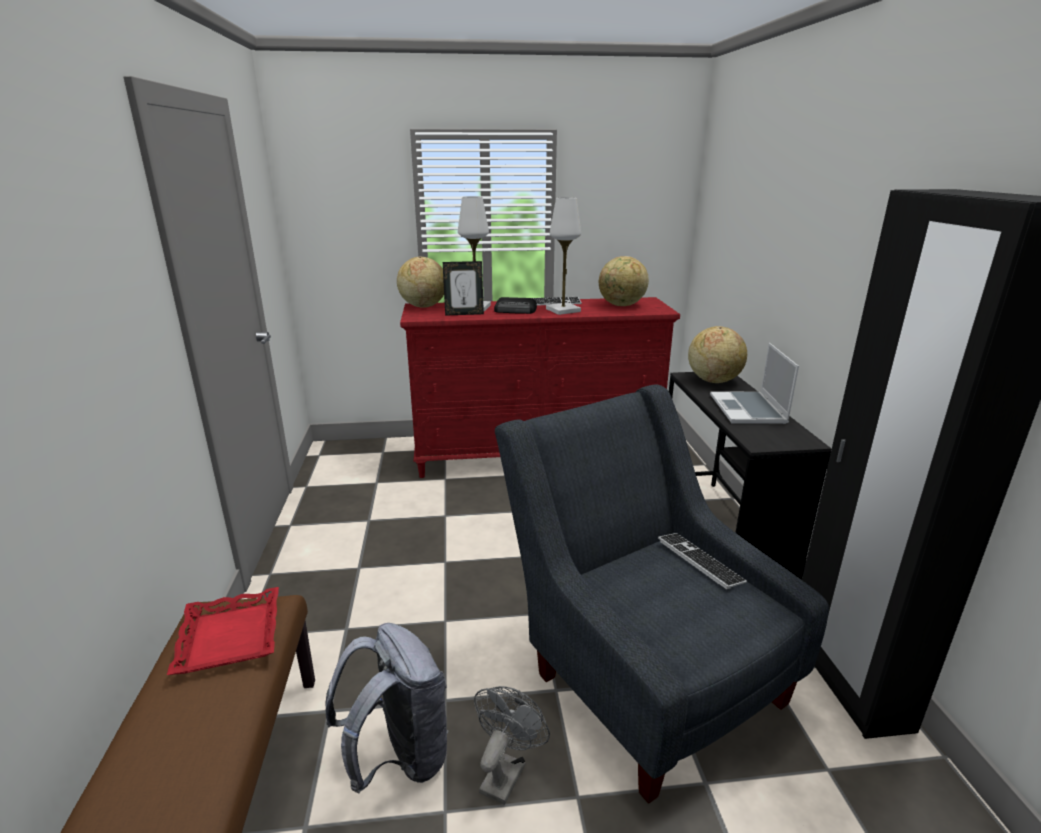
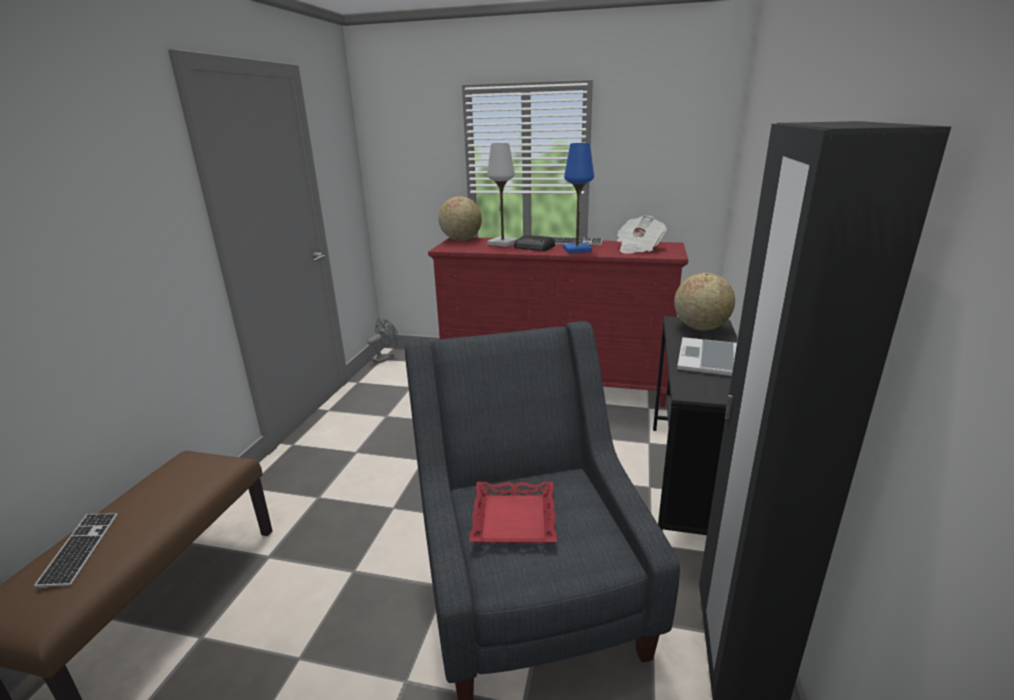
camera: 20 degrees right, 0 degrees up
(229, 637) = (182, 479): red tray -> red tray (513, 518)
(399, 757) = (293, 606): grey backpack -> none
(464, 314) = (487, 248): picture frame -> none
(506, 771) = (363, 641): grey fan -> grey fan (386, 358)
(563, 310) = (577, 249): white table lamp -> blue table lamp
(621, 305) = (638, 248): globe -> newspaper
(699, 561) = (580, 496): keyboard -> keyboard (80, 550)

